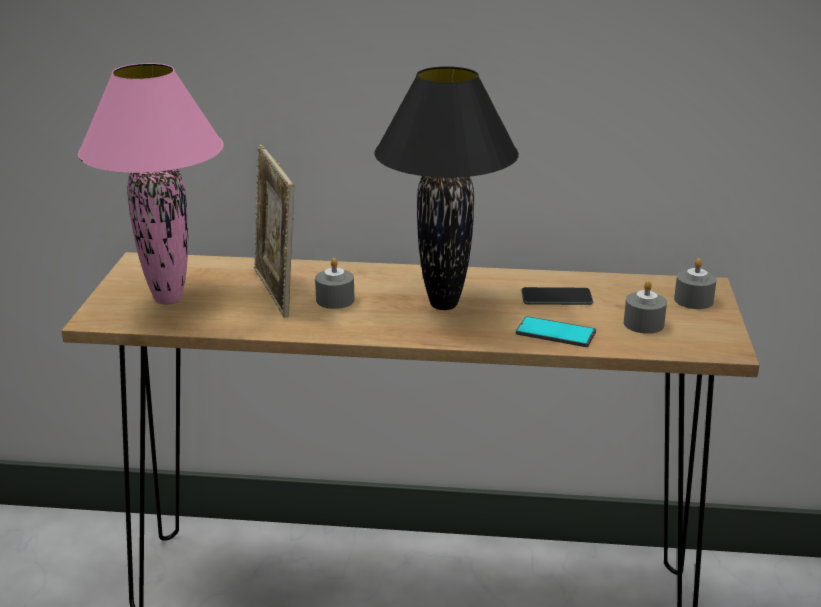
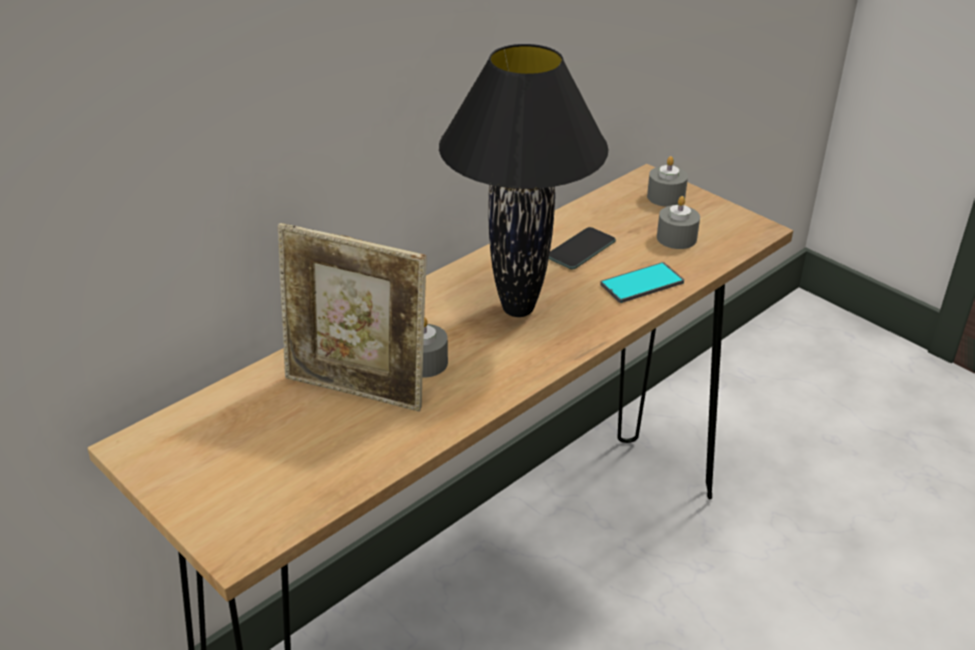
camera: 50 degrees left, 10 degrees up
(167, 300) = (266, 471): pink table lamp -> none

